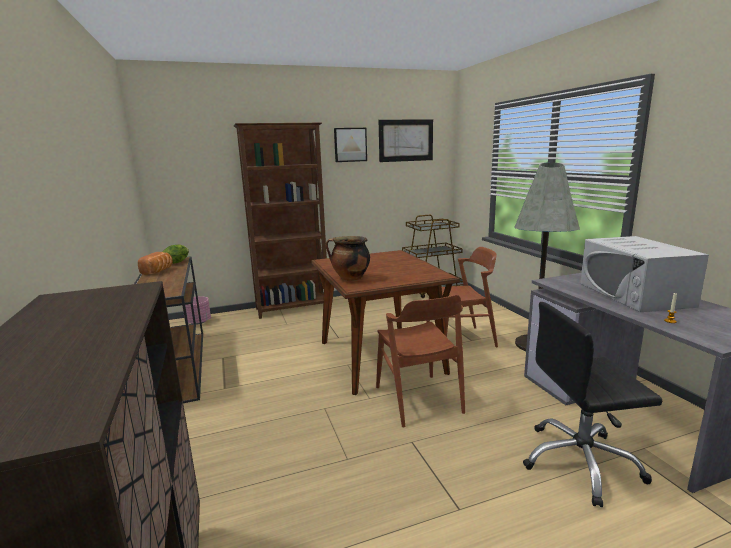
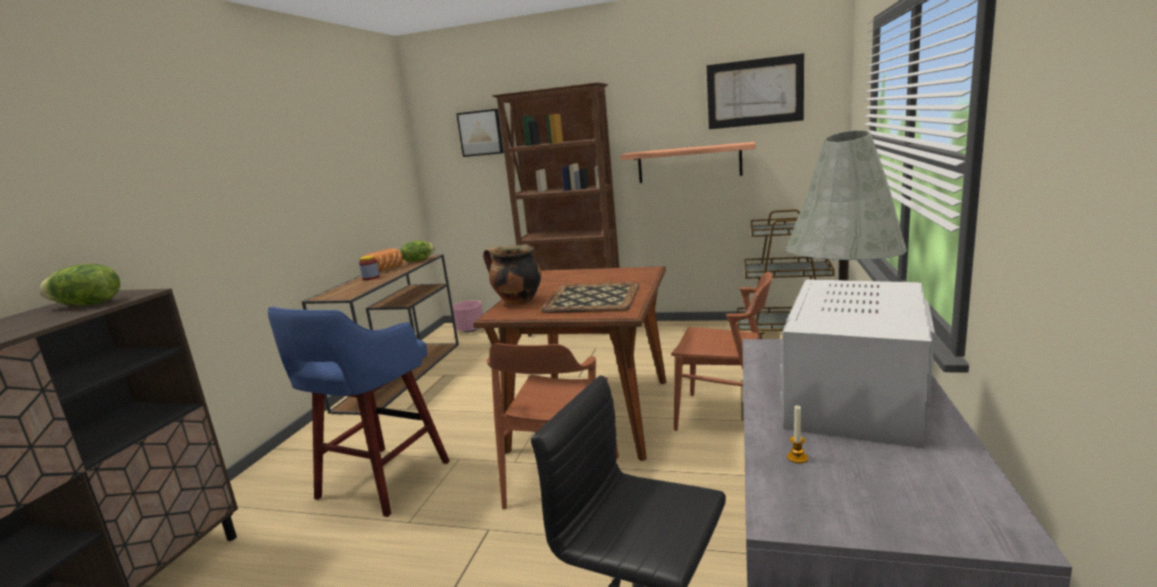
camera: 35 degrees right, 0 degrees up
(100, 304) = (87, 305): none -> lettuce
(157, 278) = (371, 278): none -> jar
(281, 443) = (380, 482): none -> blue stool
(350, 145) = (662, 107): picture -> picture (481, 133)
(366, 184) = (689, 163): none -> shelf
(399, 271) = (591, 298): none -> tray

